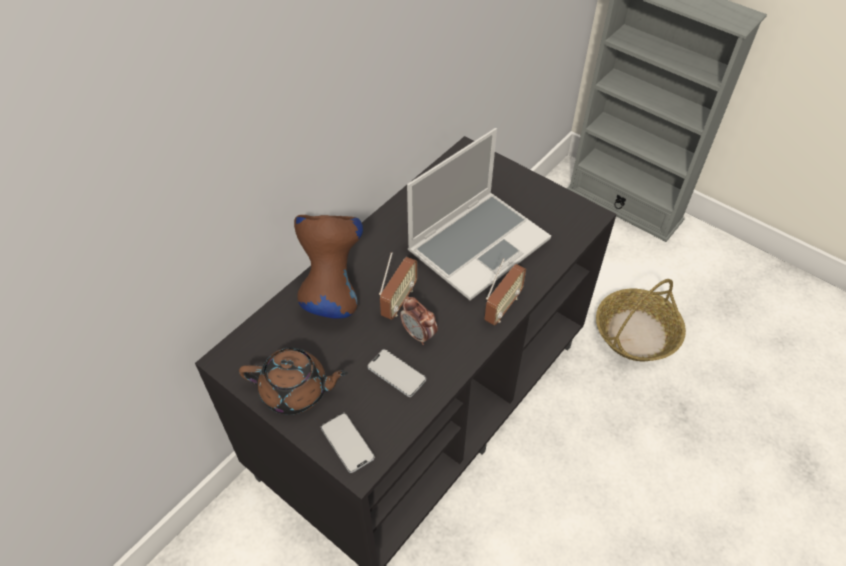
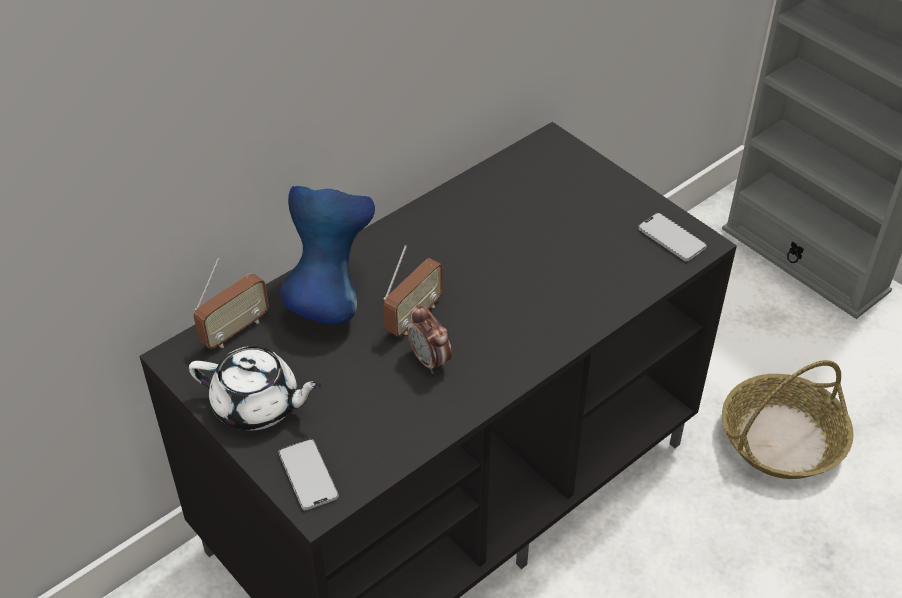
camera: 10 degrees right, 5 degrees down
(296, 391) = (258, 406): brown teapot -> white teapot
(332, 293) = (330, 296): brown vase -> blue vase
(396, 373) = (390, 403): phone -> phone (671, 238)
(478, 244) = (536, 260): laptop -> none
(502, 307) = (549, 342): radio -> radio (235, 330)

